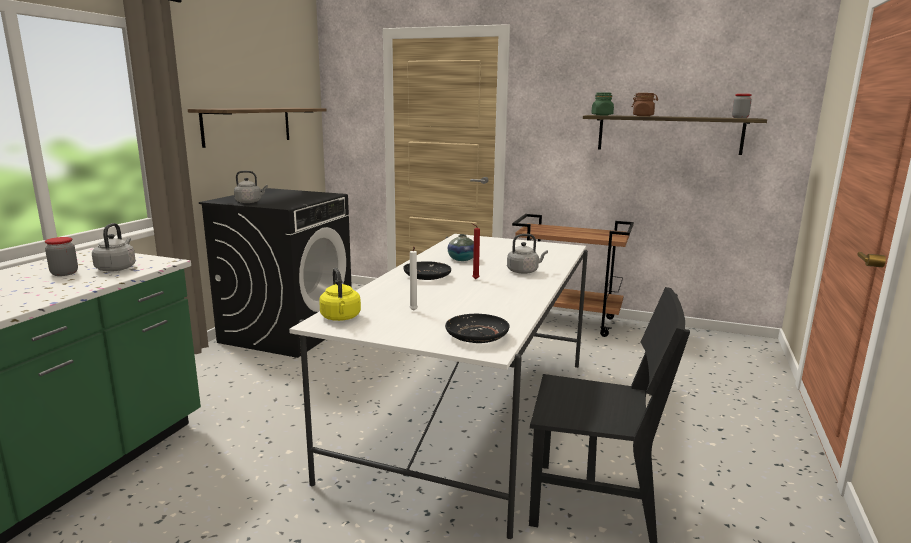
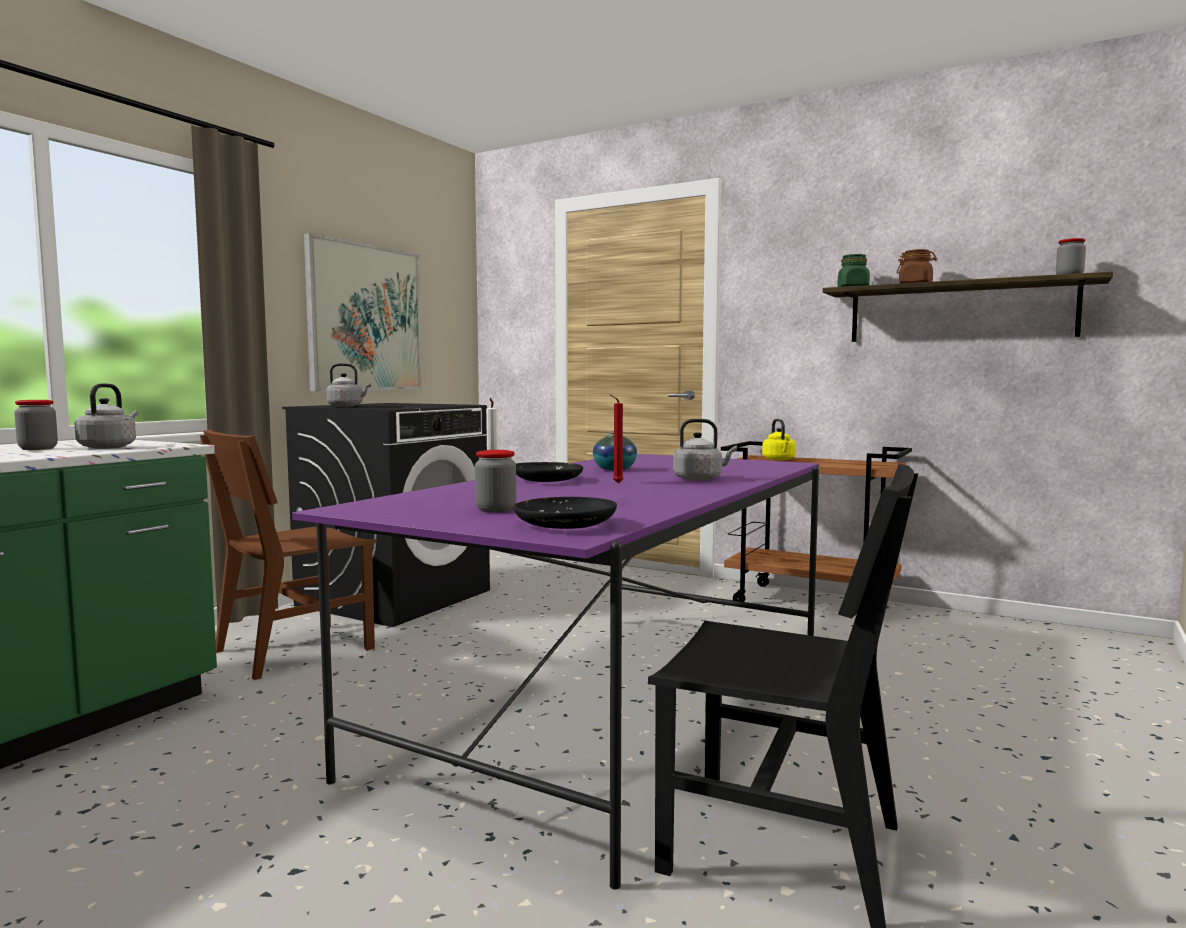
camera: 10 degrees right, 10 degrees down
(236, 381) = (294, 650): none -> brown chair
(248, 125) = (365, 318): shelf -> picture
(341, 318) = (378, 506): yellow kettle -> yellow kettle (779, 459)
(421, 319) = (496, 510): none -> jar
(469, 414) = (613, 709): white dining table -> purple dining table

